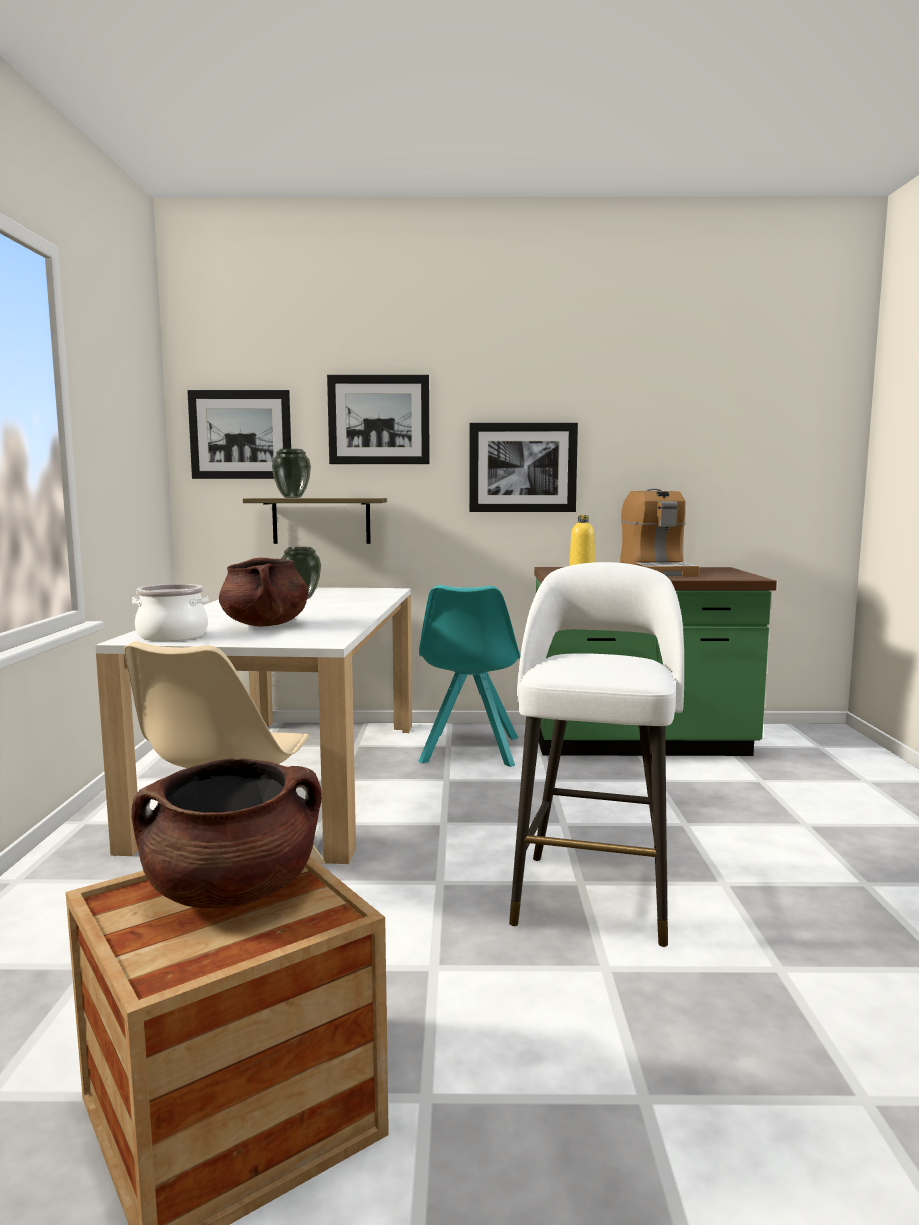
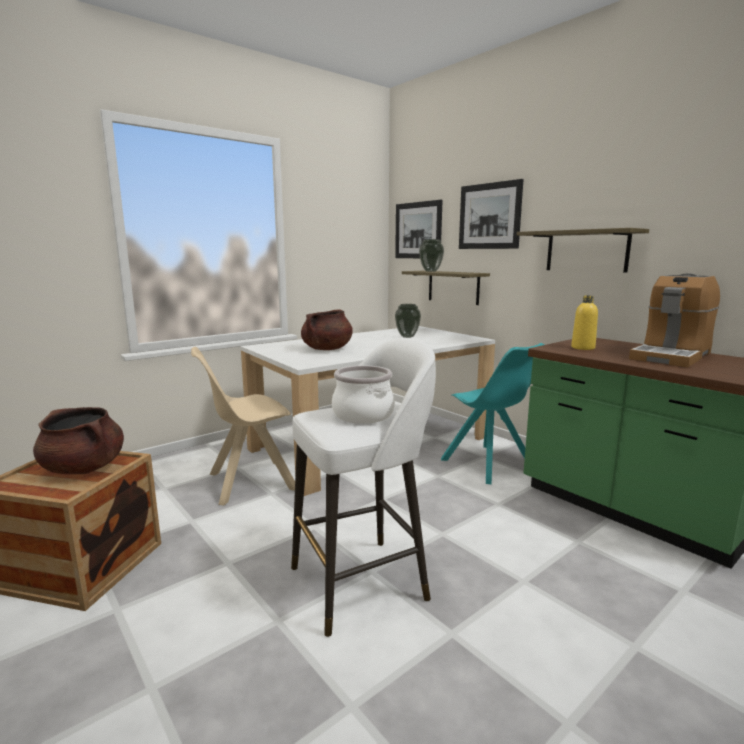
camera: 50 degrees right, 5 degrees up
(172, 636) = (275, 347): cooking pot -> cooking pot (363, 415)
(469, 751) = (488, 465): turquoise chair -> turquoise chair turned 90 degrees counterclockwise
(522, 467) = (586, 251): picture -> shelf

